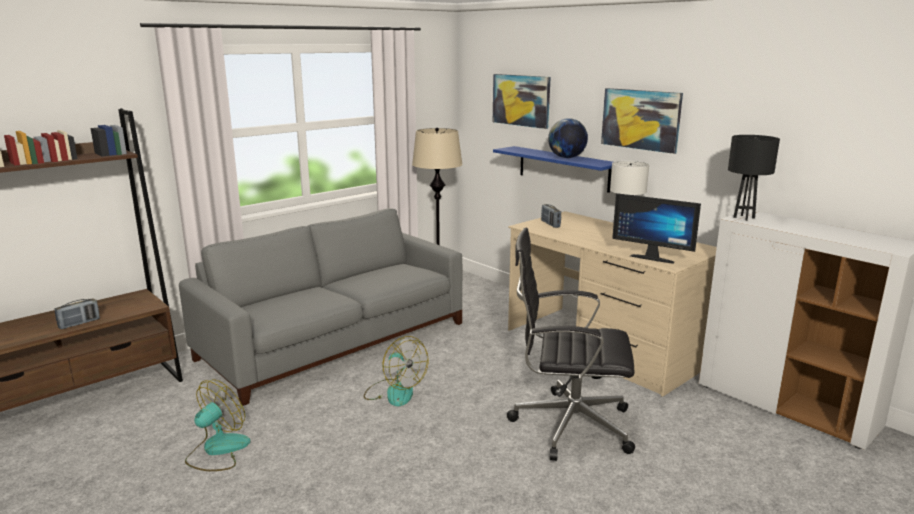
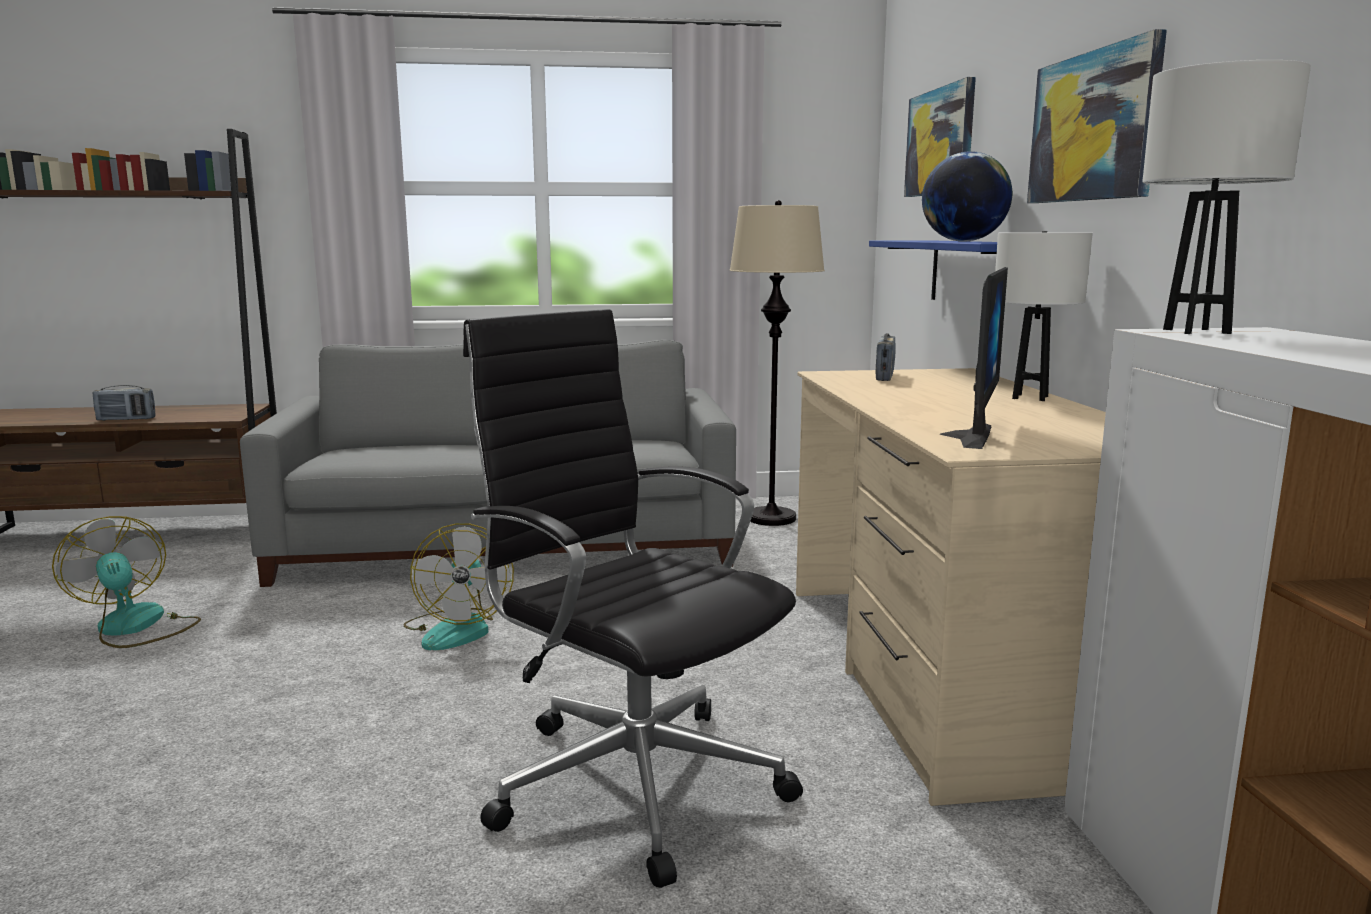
camera: 35 degrees right, 5 degrees down
(217, 450) = (135, 627): fan -> fan turned 105 degrees counterclockwise
(653, 257) = (963, 435): monitor -> monitor turned 135 degrees counterclockwise
(743, 218) = (1195, 331): black table lamp -> white table lamp

